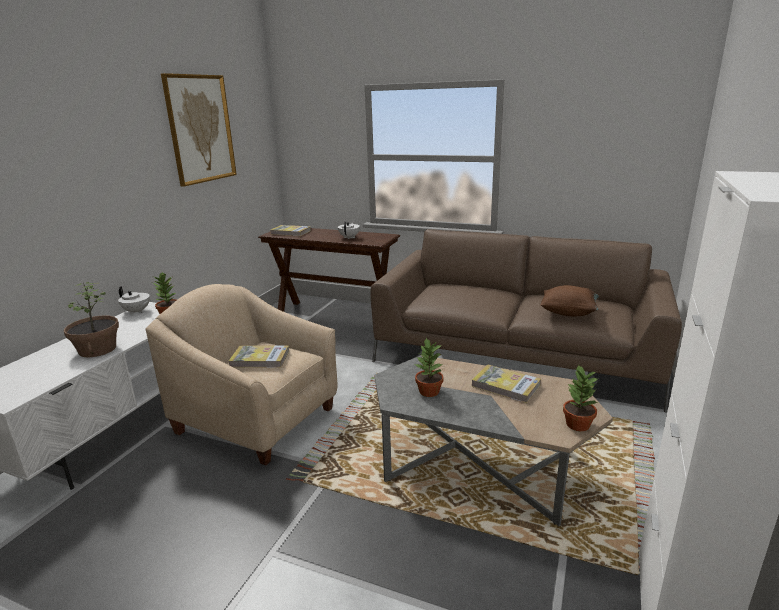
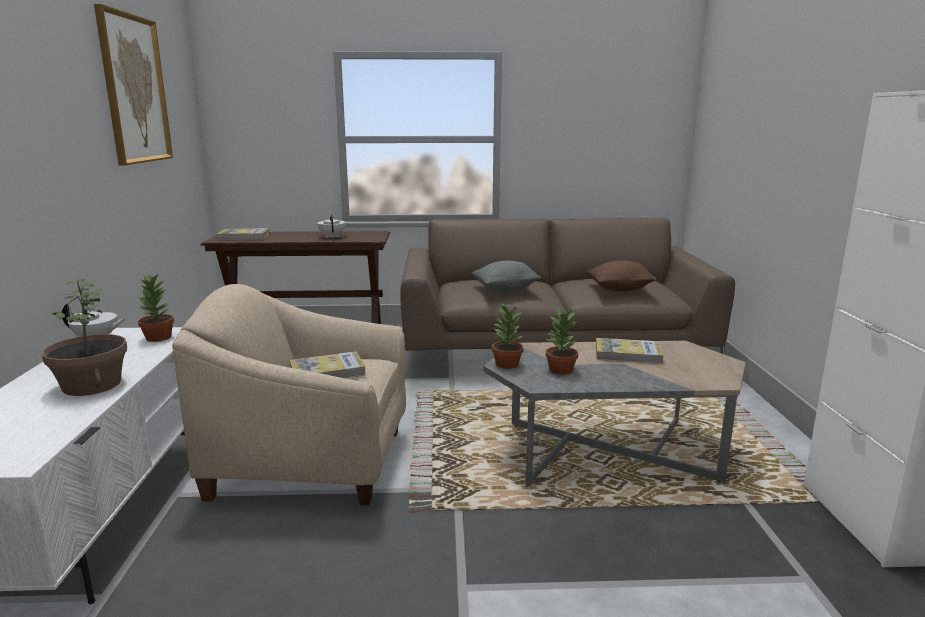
camera: 25 degrees left, 5 degrees down
(464, 300) = (505, 290): none -> grey pillow
(577, 424) = (724, 371): potted plant -> potted plant (506, 364)

